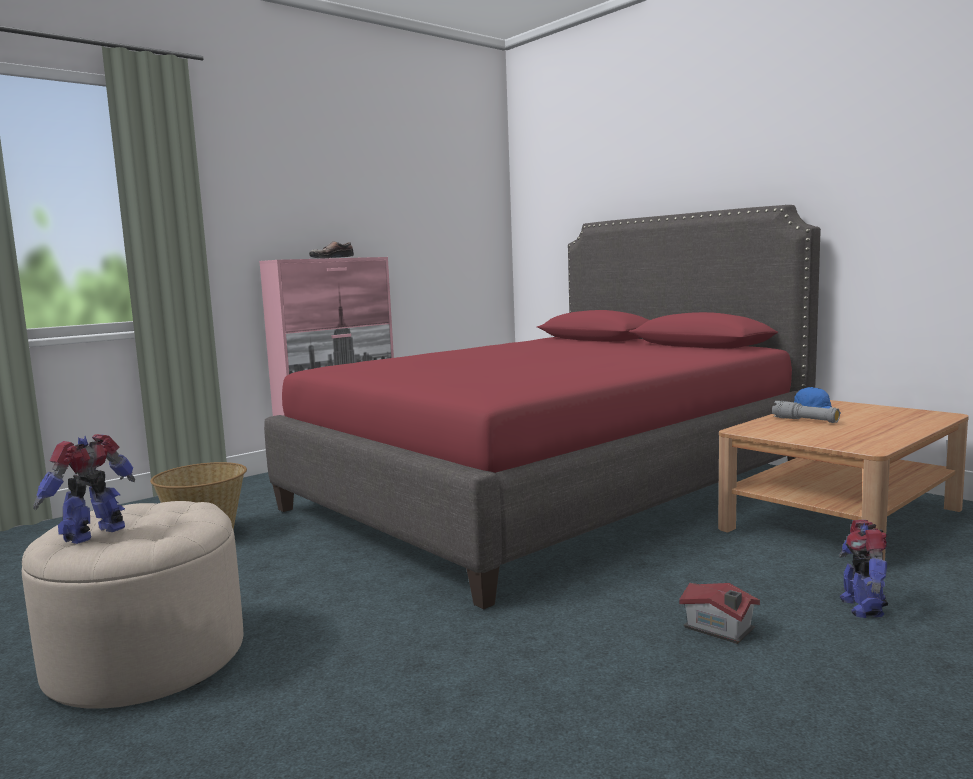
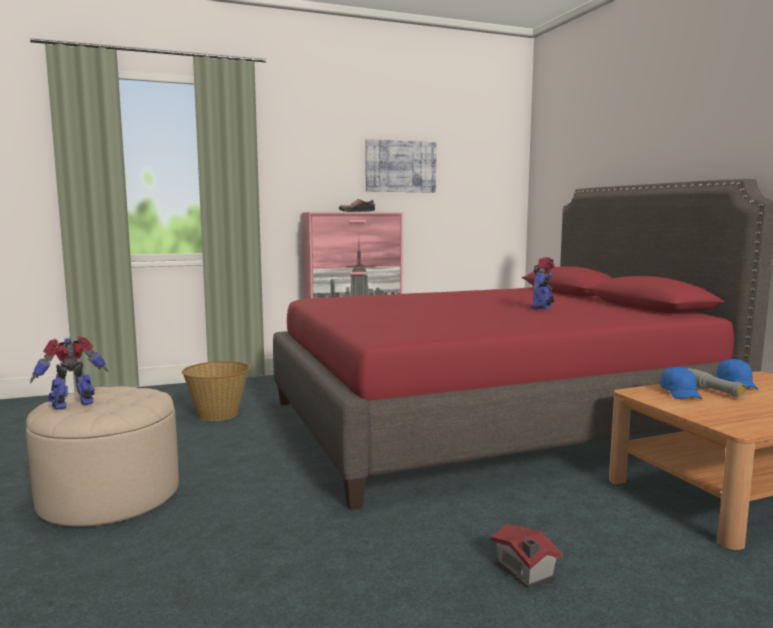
camera: 20 degrees right, 0 degrees up
(373, 200) = (400, 166): none -> picture
(781, 426) = (680, 393): none -> blue cap
(862, 607) = (682, 583): toy robot -> toy robot (542, 308)

